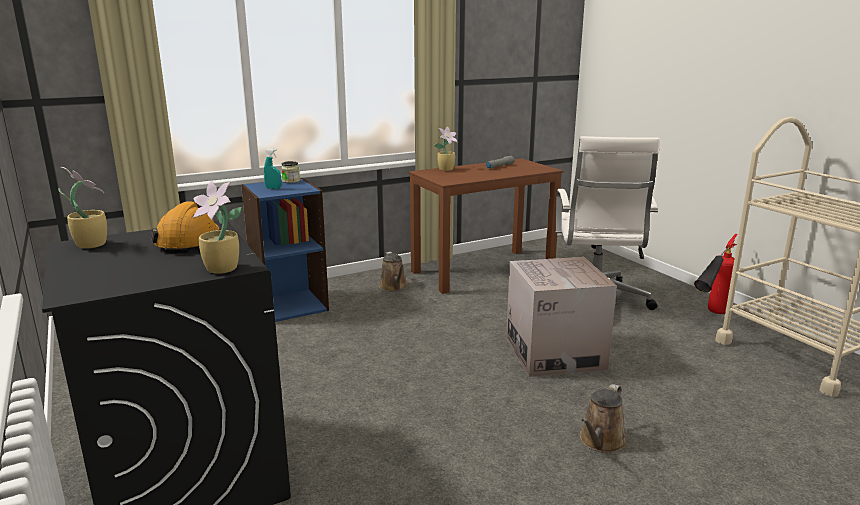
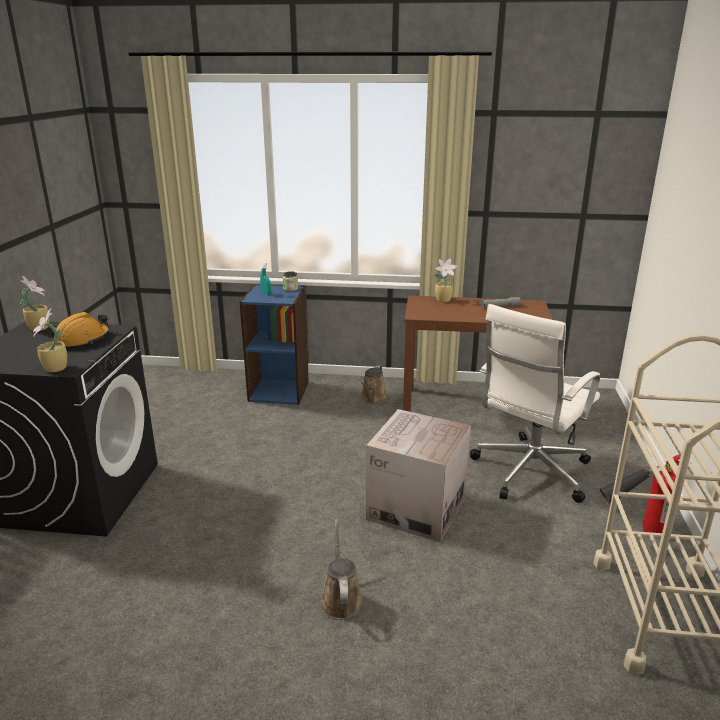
camera: 35 degrees right, 5 degrees up
(601, 441) = (340, 599): brown watering can -> brown watering can turned 105 degrees clockwise

